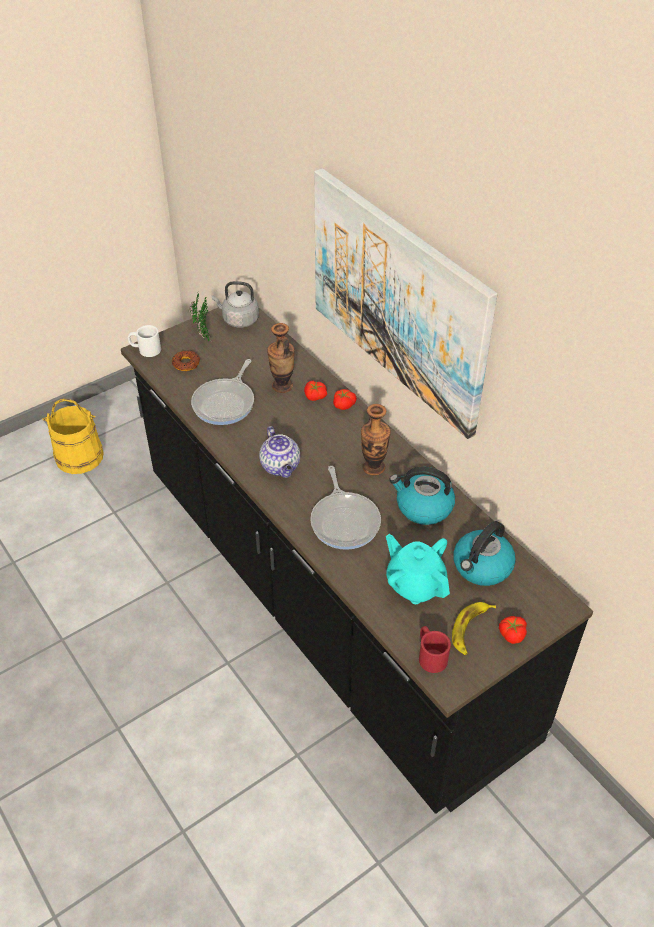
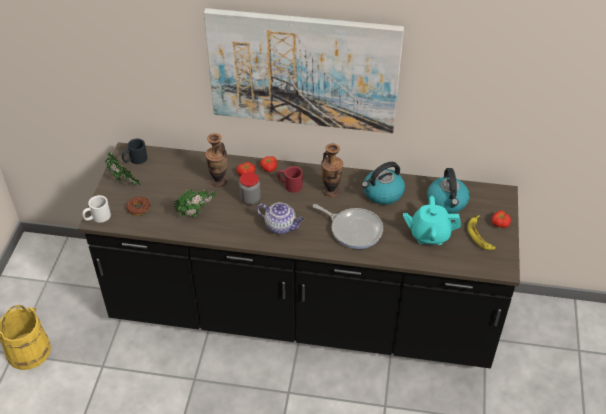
camera: 45 degrees left, 0 degrees up
(225, 403) = (198, 214): frying pan -> potted plant
(238, 320) = (135, 160): grey kettle -> black mug
(288, 422) = (250, 199): none -> jar
(430, 655) = (479, 262): red mug -> red mug (289, 185)

